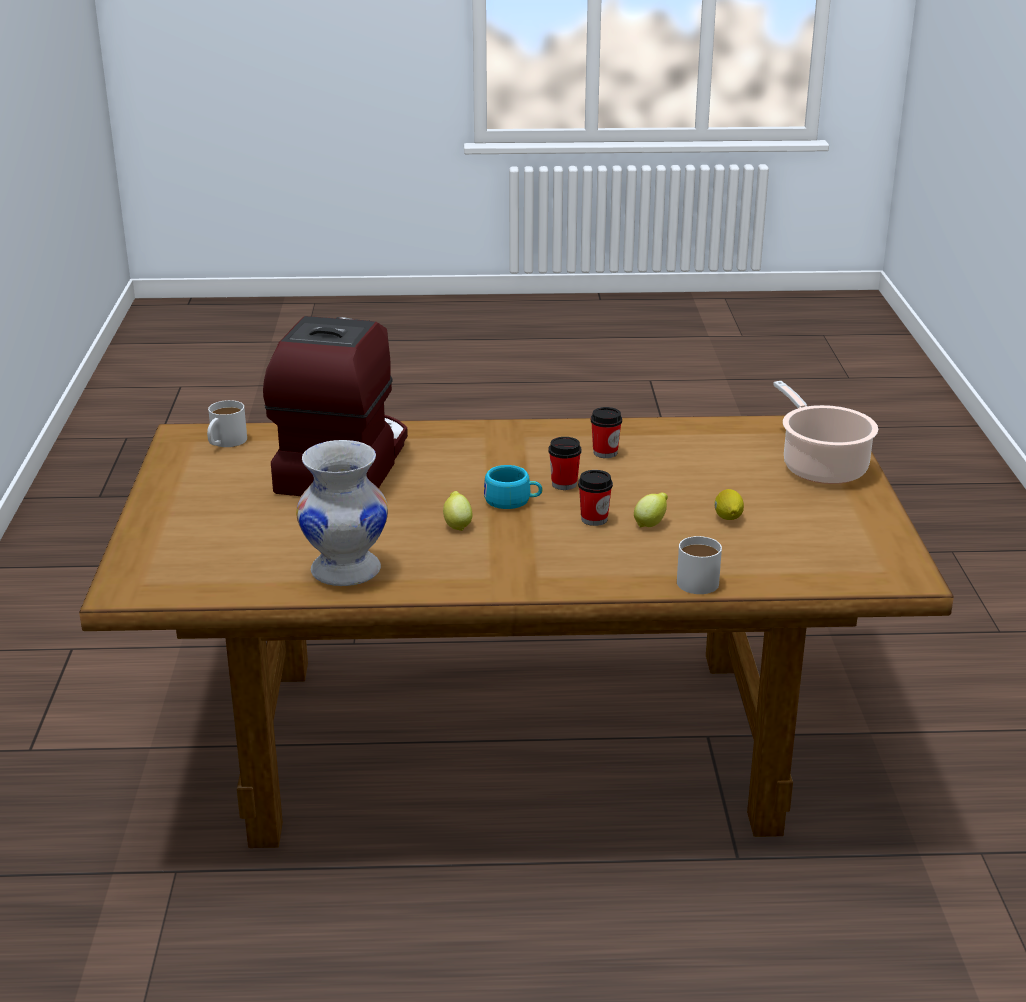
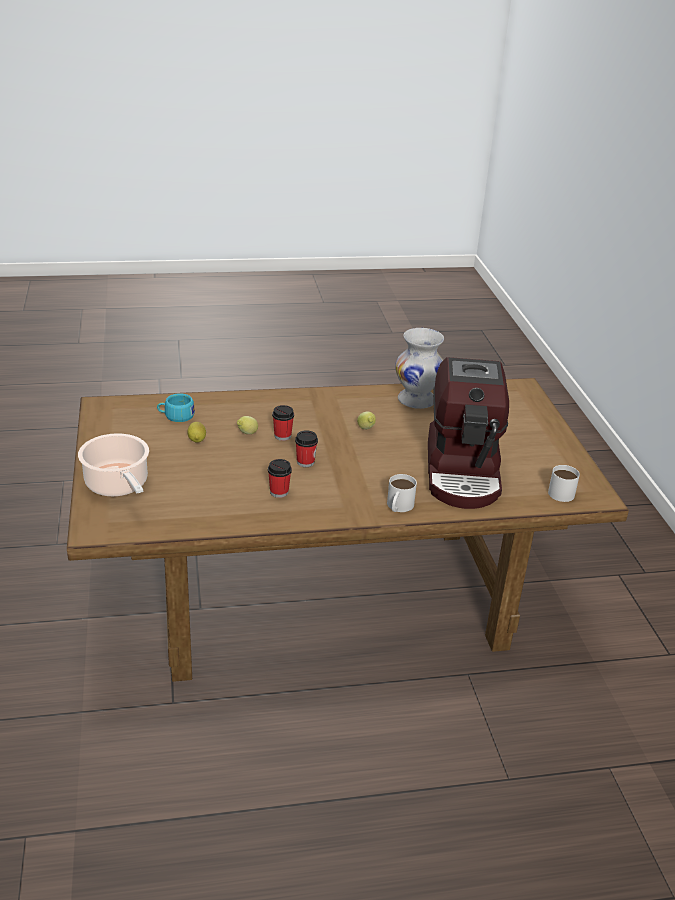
camera: 170 degrees right, 5 degrees up
(513, 501) = (337, 447): turquoise cup -> turquoise cup (176, 416)
(701, 579) = (219, 401): white mug -> white mug (398, 507)

